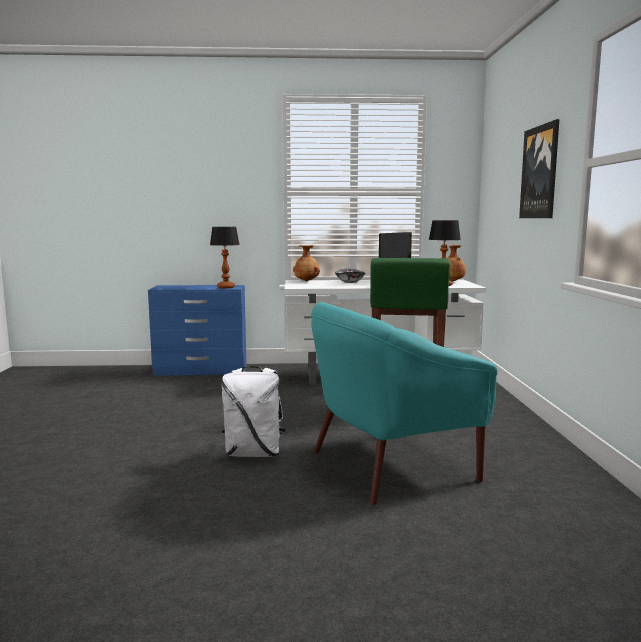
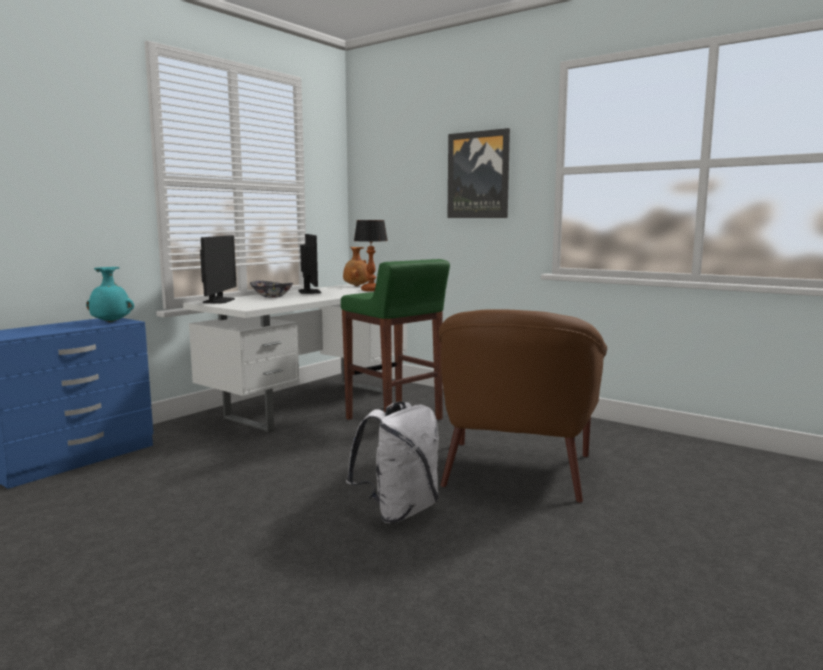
camera: 50 degrees left, 0 degrees up
(225, 287) = (110, 322): table lamp -> turquoise vase
(307, 281) = (219, 301): brown vase -> monitor
(390, 465) = (516, 470): turquoise armchair -> brown armchair

